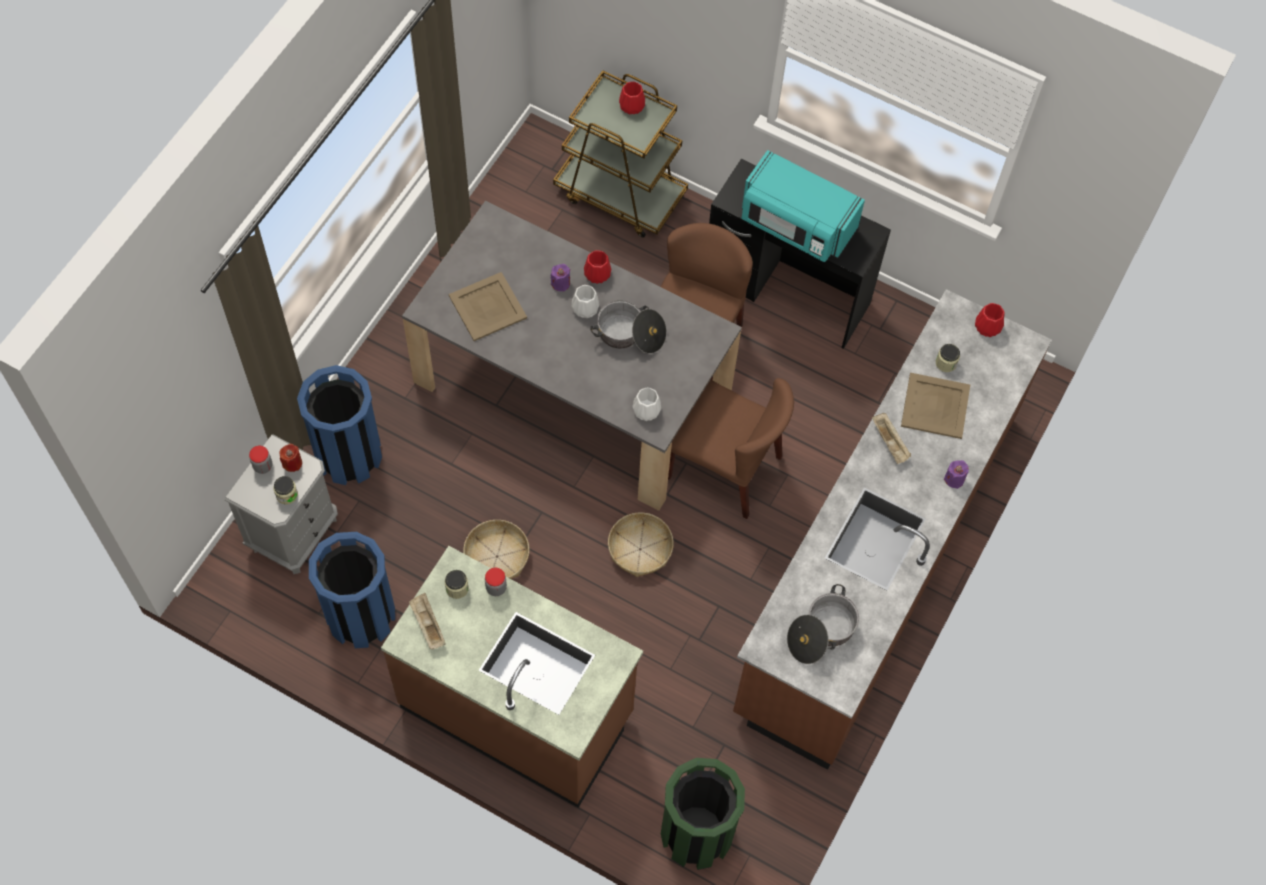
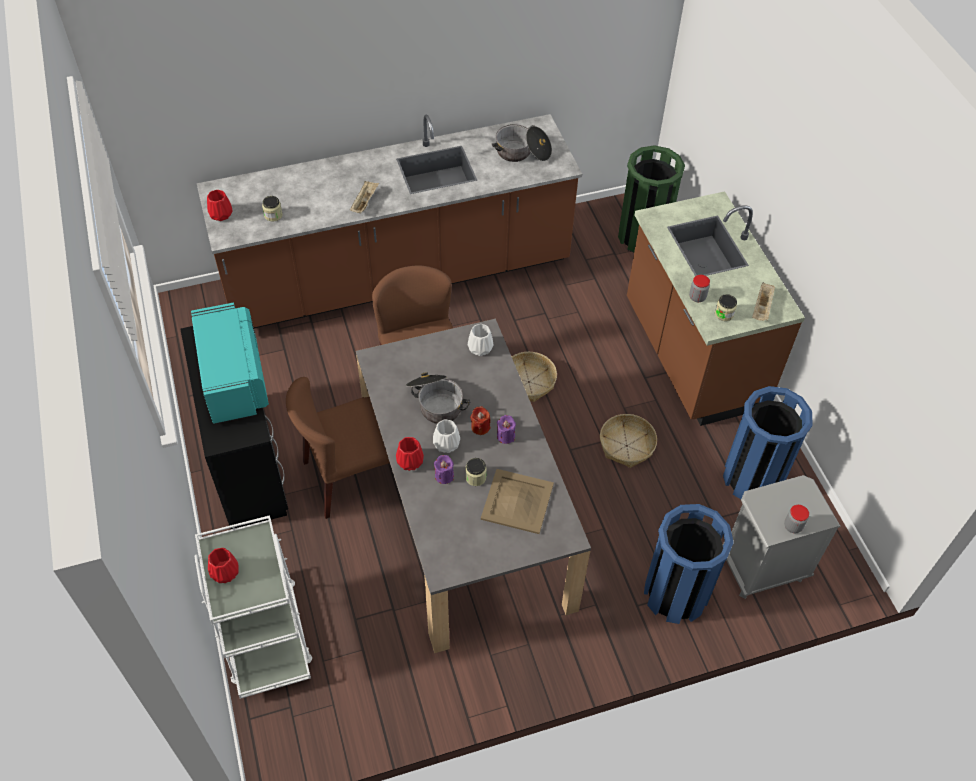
camera: 135 degrees left, 10 degrees down
(287, 494) = (788, 492): jar -> jar (475, 477)
(292, 463) = (767, 511): red candle -> red candle (480, 427)
(620, 194) = (265, 634): brown cart -> white cart
(936, 405) = (311, 200): beige tray -> none
(954, 479) = (354, 163): purple candle -> purple candle (505, 436)

